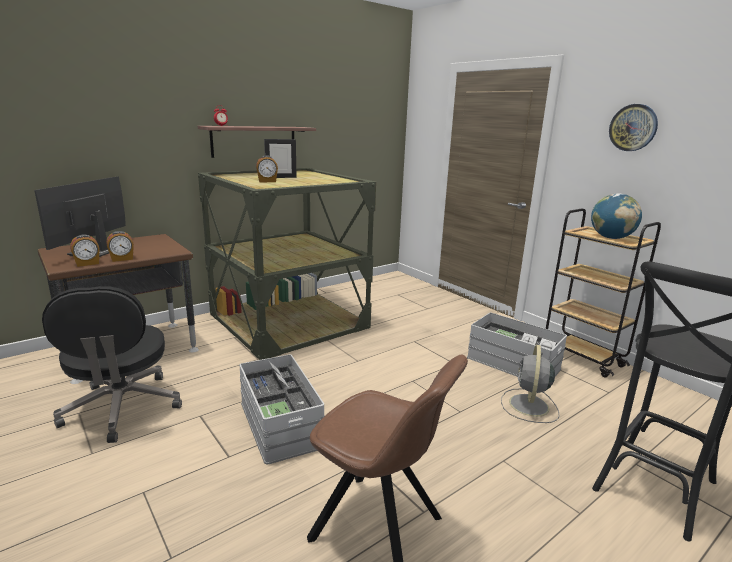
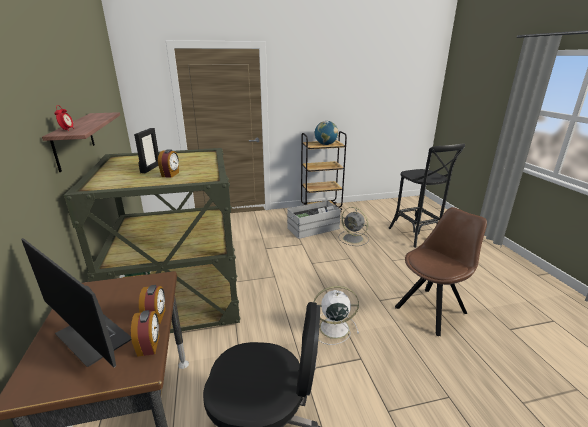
camera: 65 degrees left, 5 degrees up
(279, 423) = (333, 328): grey storage box -> white fan
(633, 127) = (314, 85): wall clock -> none

